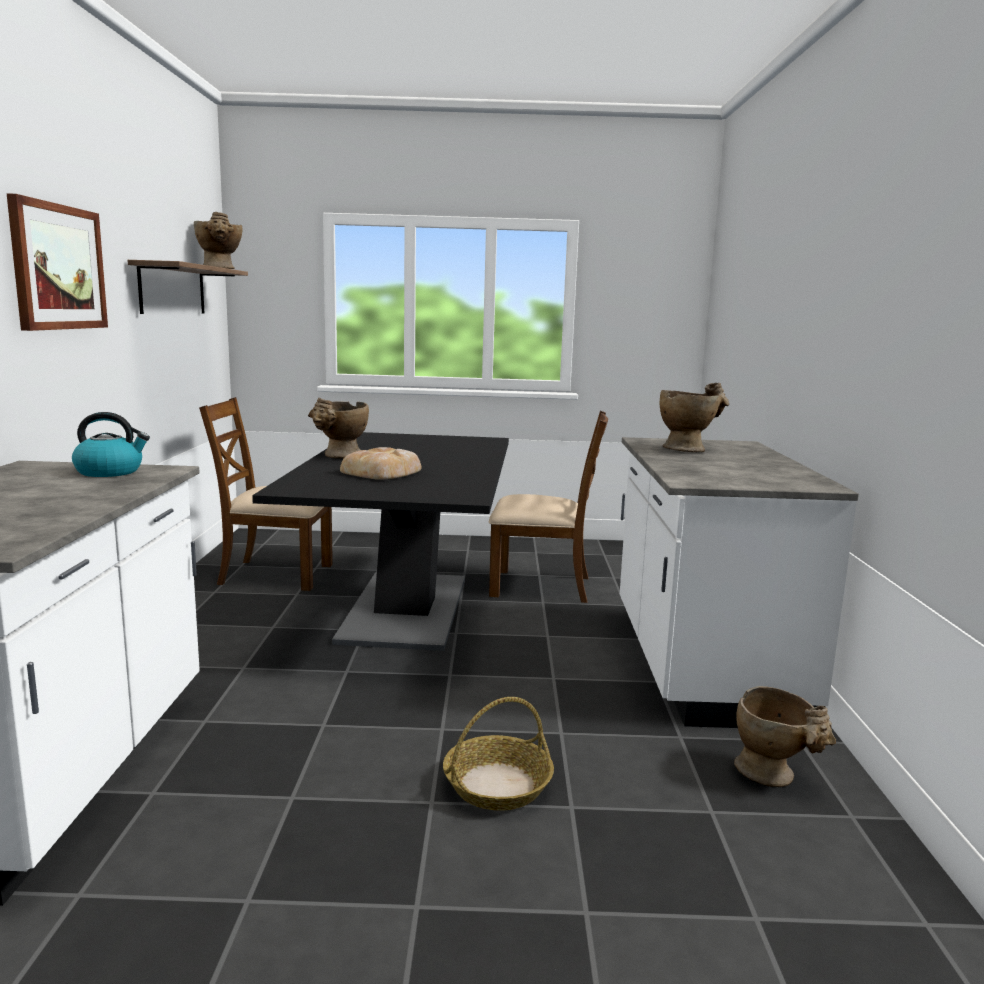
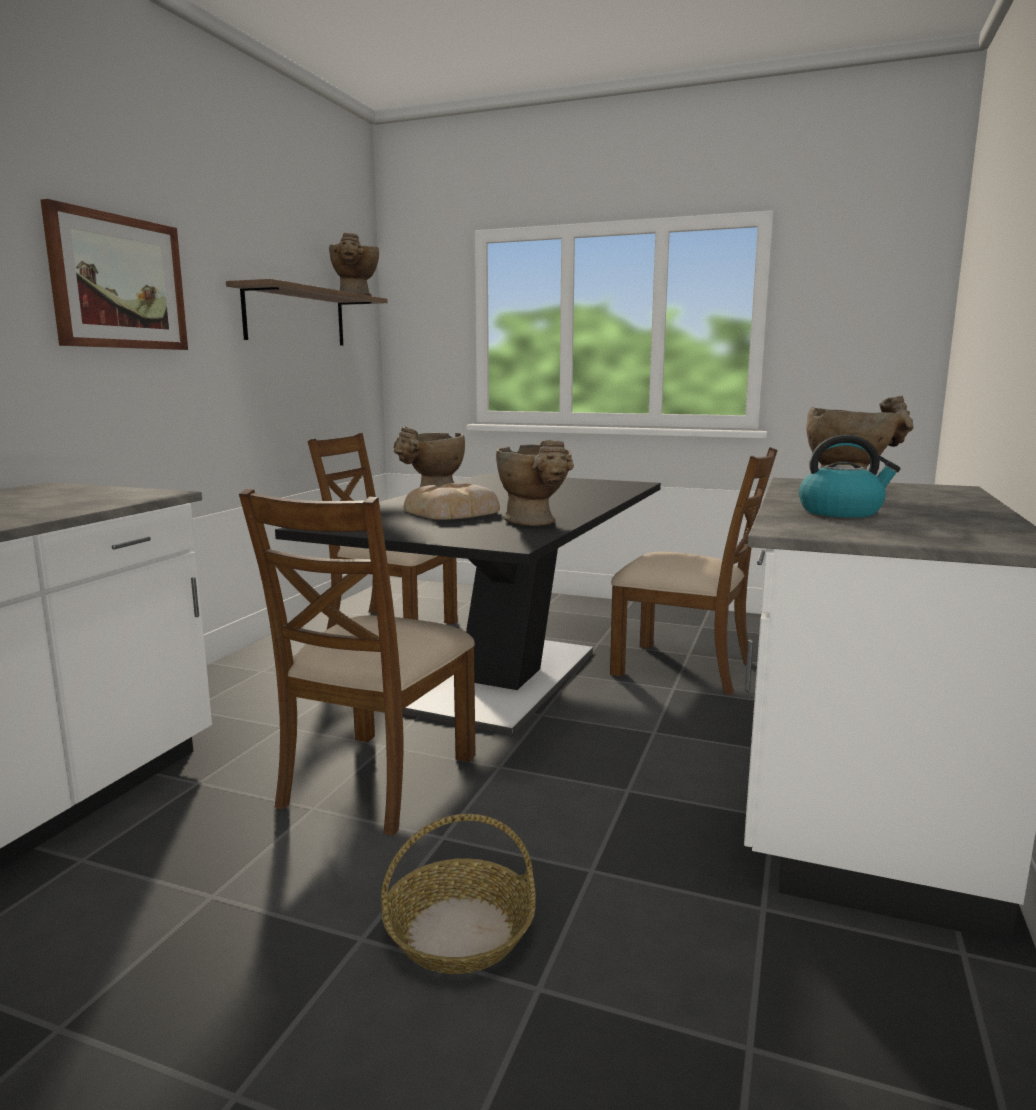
camera: 20 degrees right, 0 degrees up
(110, 472) = (102, 493): kettle -> kettle (841, 512)
(360, 697) = (376, 780): none -> brown chair
(775, 775) = (890, 1007): beige vase -> beige vase (536, 523)

